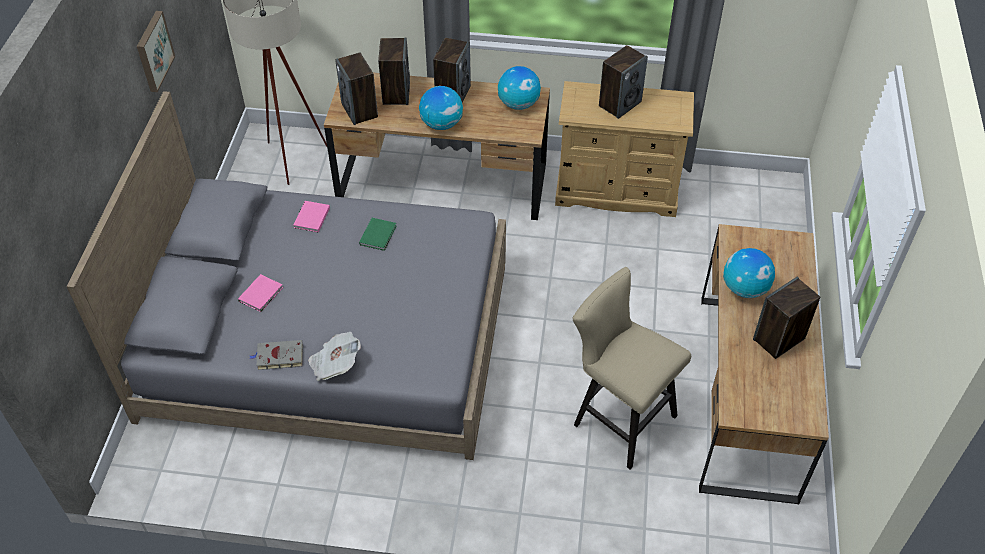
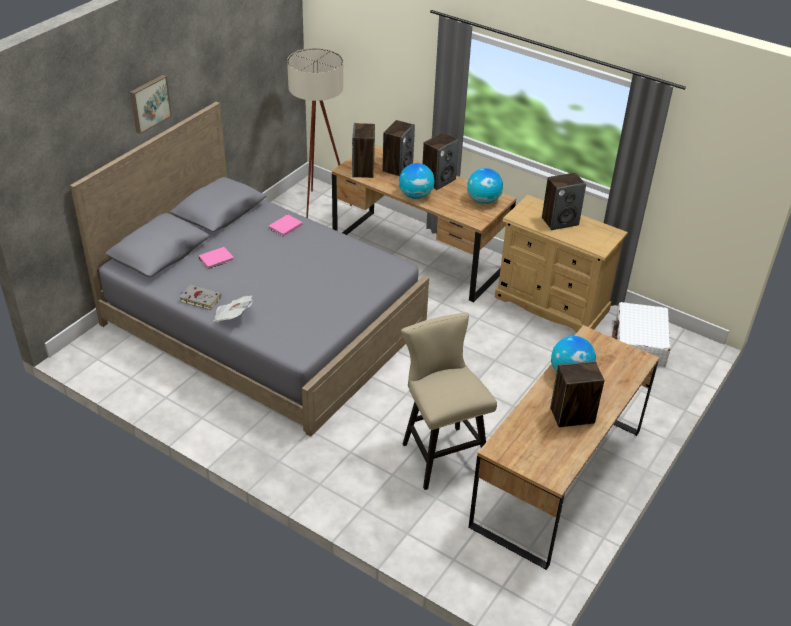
camera: 25 degrees right, 10 degrees down
(153, 51) = (216, 69): picture -> picture (149, 103)
(379, 234) = (323, 251): green book -> none
(727, 203) = (639, 342): none -> white suitcase

